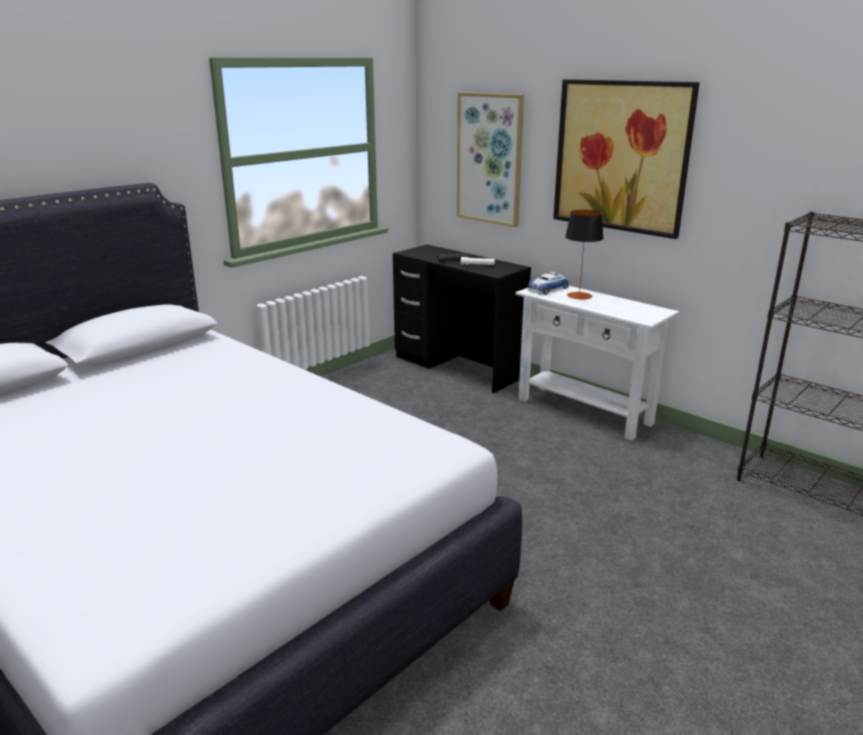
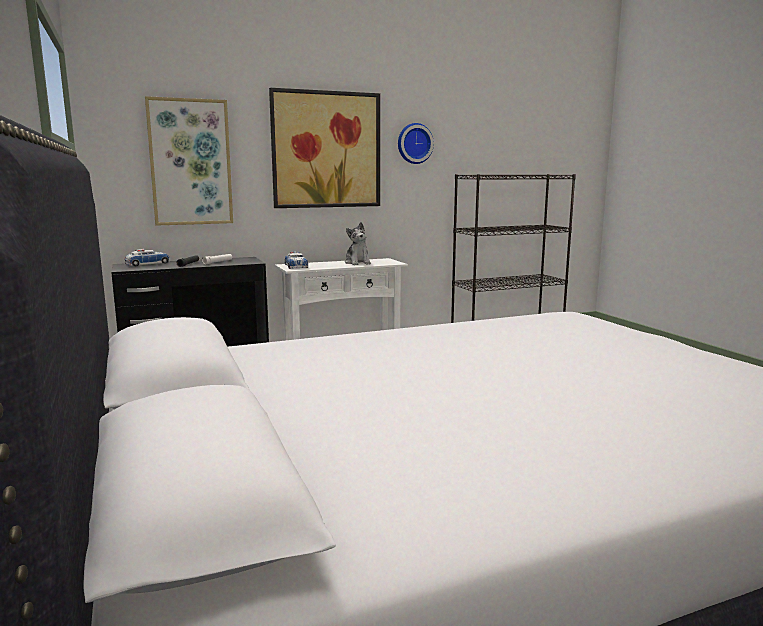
camera: 65 degrees left, 10 degrees down
(439, 251) = (147, 264): none -> toy car
(579, 296) = (325, 264): table lamp -> none
(613, 305) = (357, 263): none -> plush toy
(747, 156) = (414, 143): none -> wall clock

